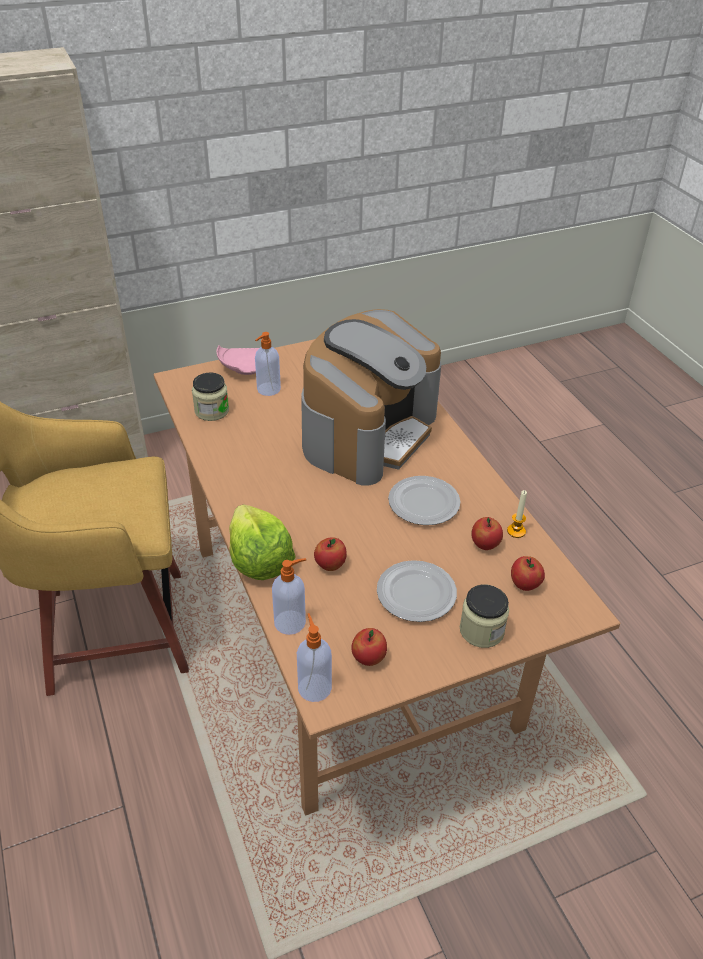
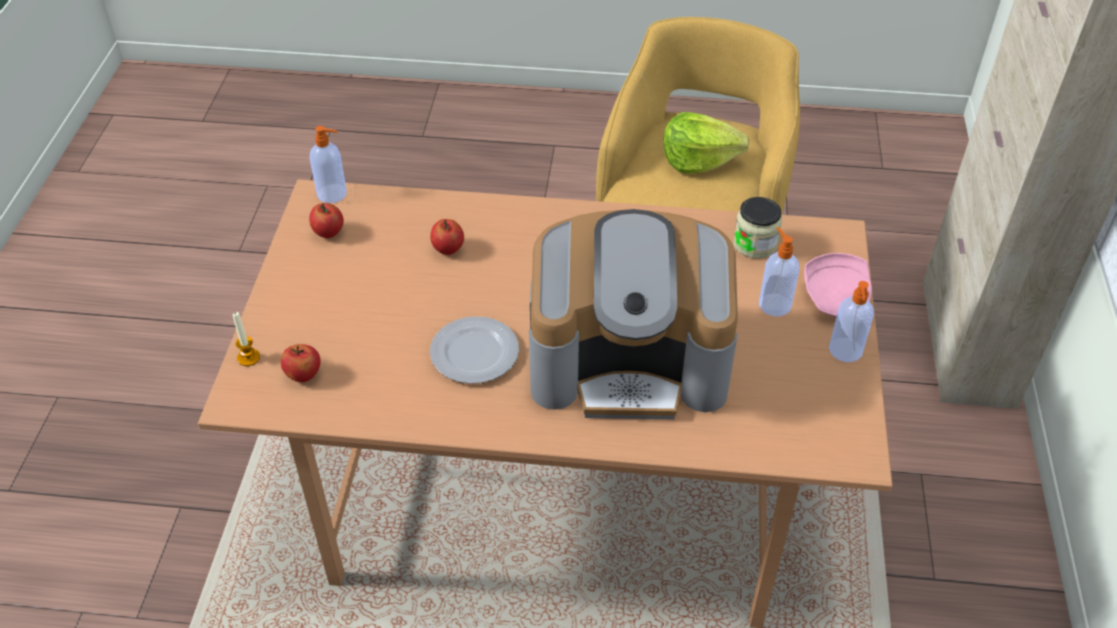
camera: 120 degrees right, 5 degrees up
(259, 560) = (493, 208): lettuce -> lettuce (698, 160)
(291, 622) = (406, 203): soap dispenser -> soap dispenser (845, 351)
(368, 432) = (629, 360): coffee machine -> coffee machine turned 60 degrees counterclockwise
(415, 594) = (364, 290): plate -> none
(481, 630) = (287, 315): jar -> none
(485, 545) = (377, 373): apple -> none
(516, 531) = (373, 409): candle -> candle (248, 358)

